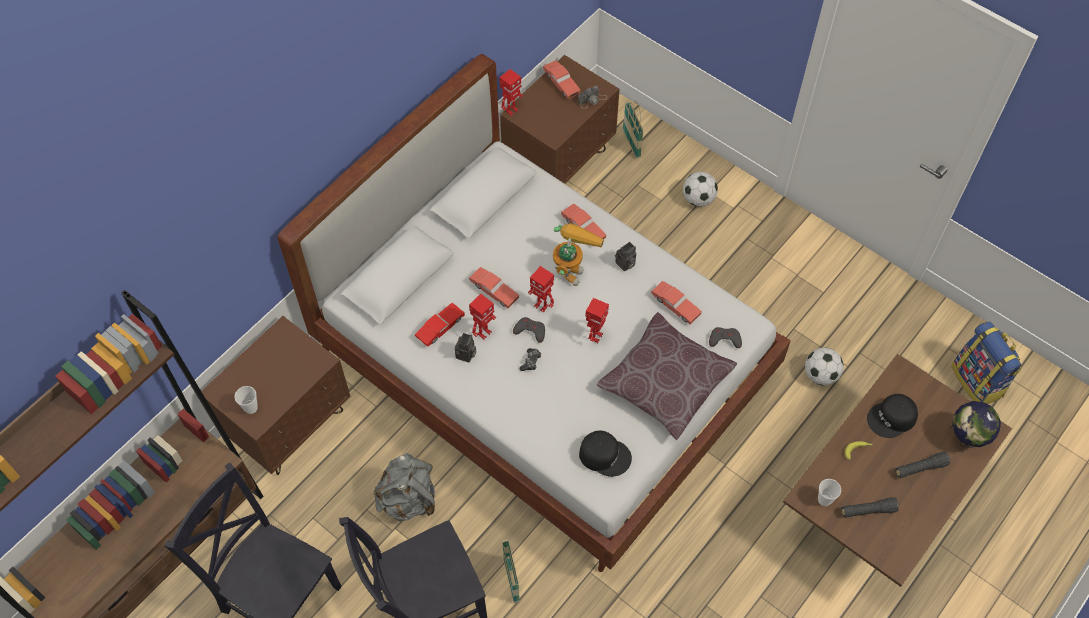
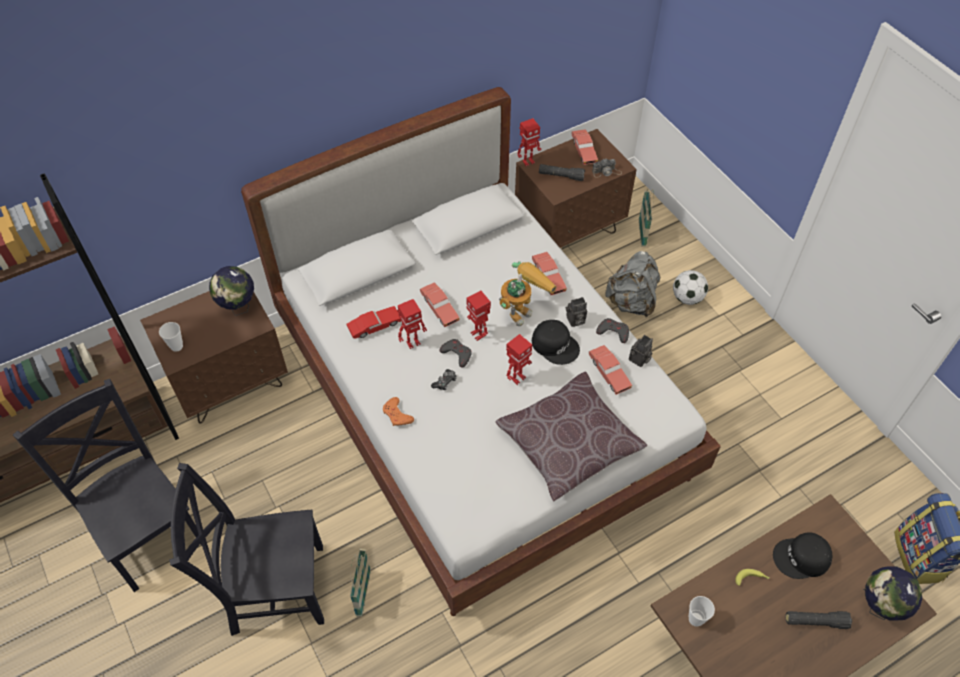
camera: 20 degrees right, 5 degrees down
(293, 350) = (238, 308): none -> globe
(408, 499) = (303, 483): grey backpack -> grey backpack (631, 302)
(466, 355) = (387, 358): camera -> camera (639, 360)
(500, 406) = (397, 415): none -> orange game controller
(604, 454) = (477, 493): black cap -> black cap (555, 344)
(724, 339) = (646, 420): grey game controller -> grey game controller (613, 332)
(820, 375) = (750, 497): football -> none
(868, 511) = (740, 647): black flashlight -> black flashlight (561, 176)

